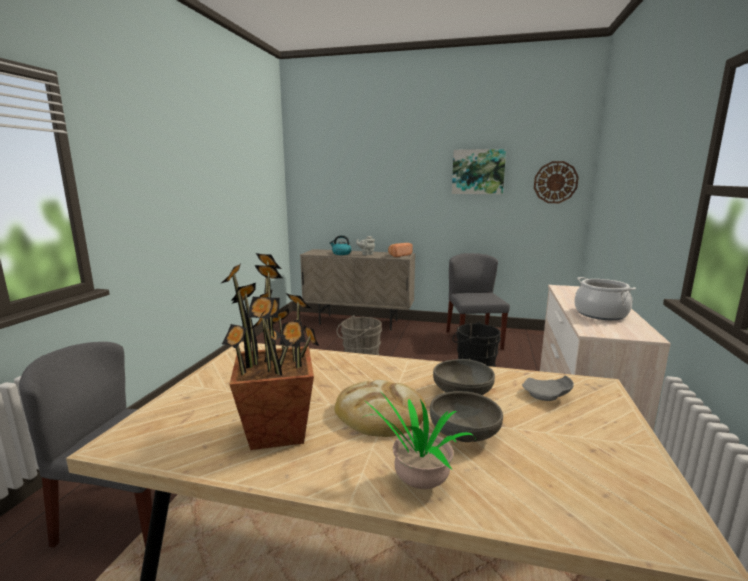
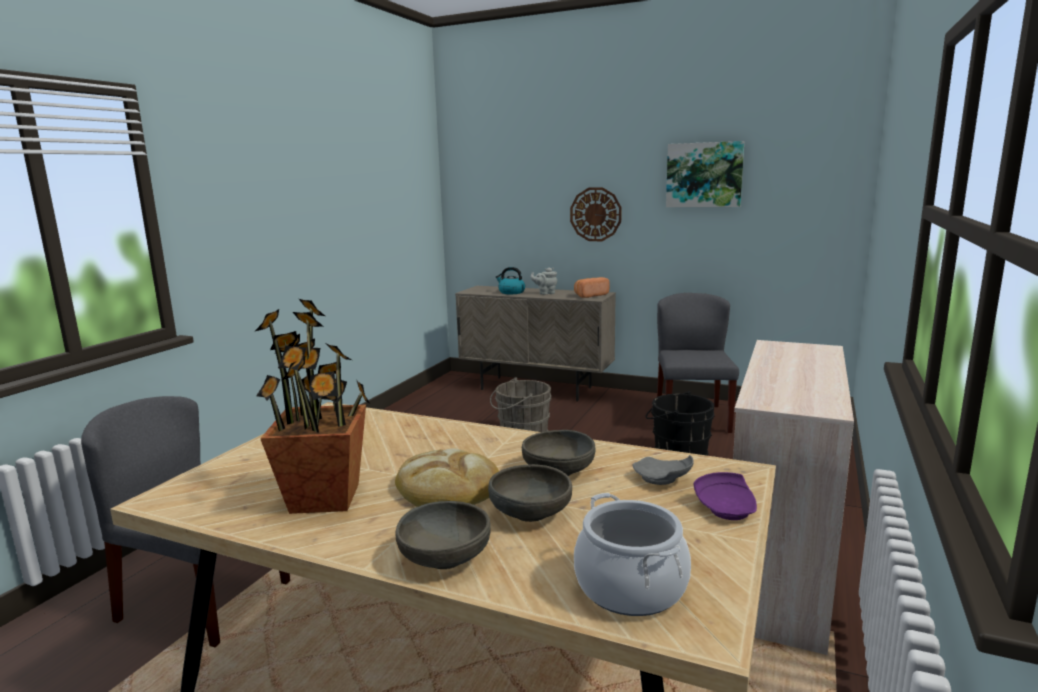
camera: 10 degrees right, 0 degrees up
(417, 485) = (445, 557): potted plant -> grey bowl
(555, 182) = (819, 188): wall clock -> wall clock (595, 214)
(600, 314) = (792, 381): cooking pot -> cooking pot (630, 587)
(613, 418) = (727, 508): none -> purple plate

